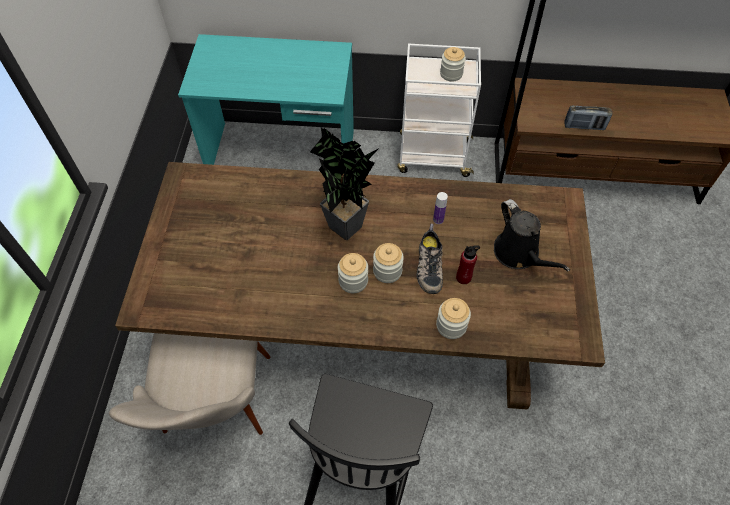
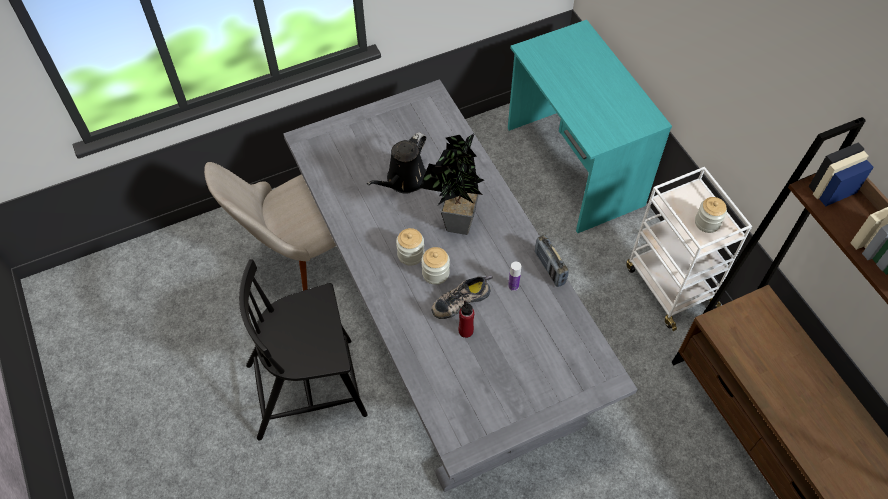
camera: 60 degrees right, 0 degrees up
(365, 324) = (445, 322): brown dining table -> grey dining table
(451, 326) = (413, 342): jar -> none
(519, 254) = (519, 364): black watering can -> black watering can (404, 180)
(584, 126) = (752, 375): radio -> radio (549, 268)

